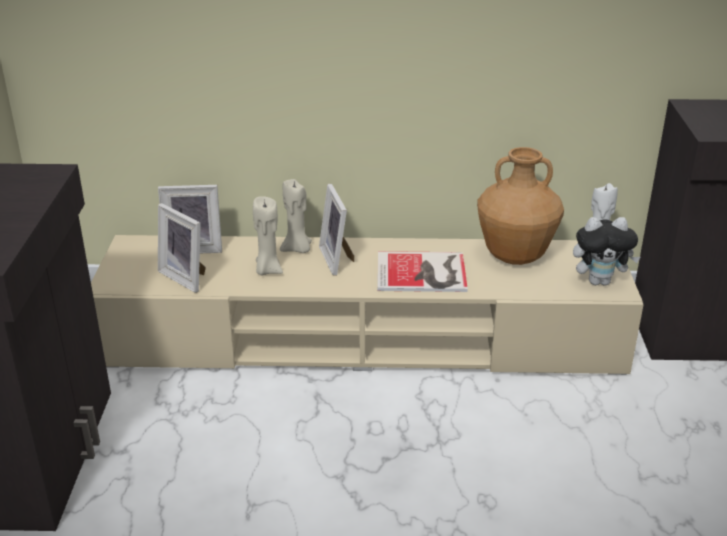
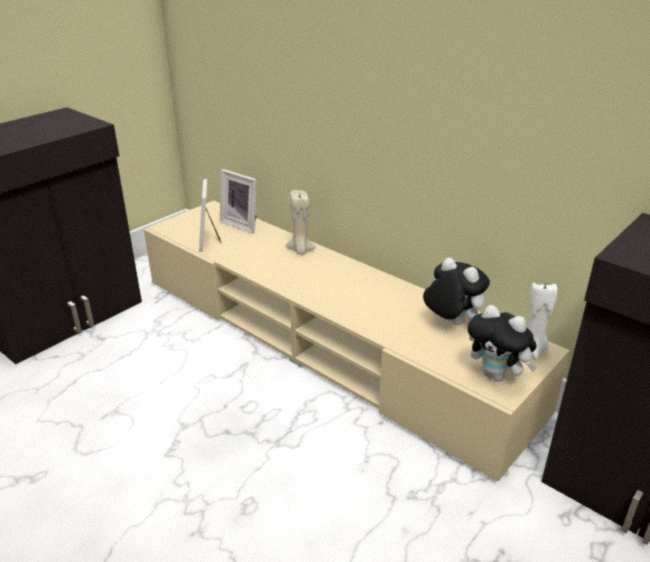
camera: 40 degrees right, 0 degrees up
(267, 270) = (261, 256): beige candle -> none
(338, 259) = (316, 268): picture frame -> none
(424, 273) = (360, 303): book -> none
(514, 257) = (450, 322): brown vase -> plush toy

